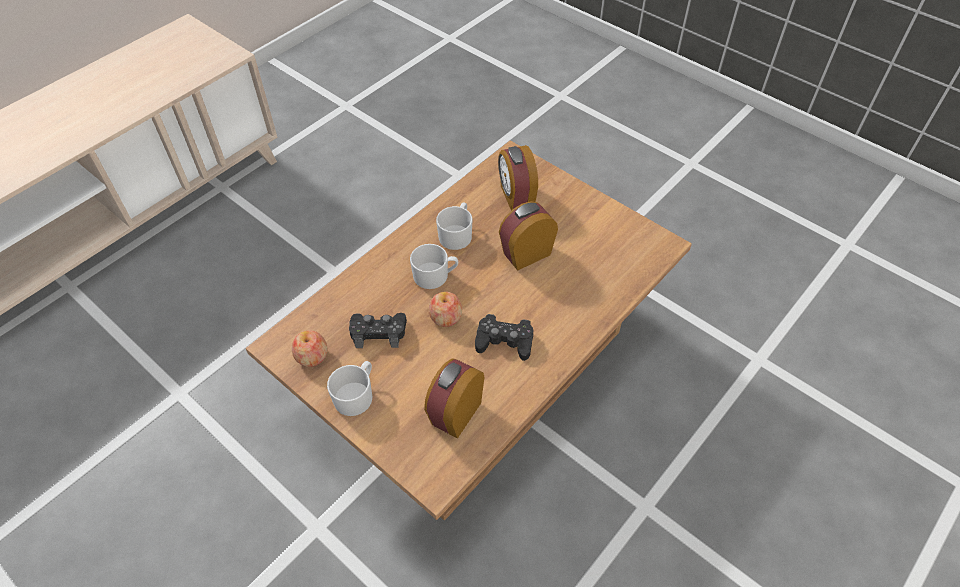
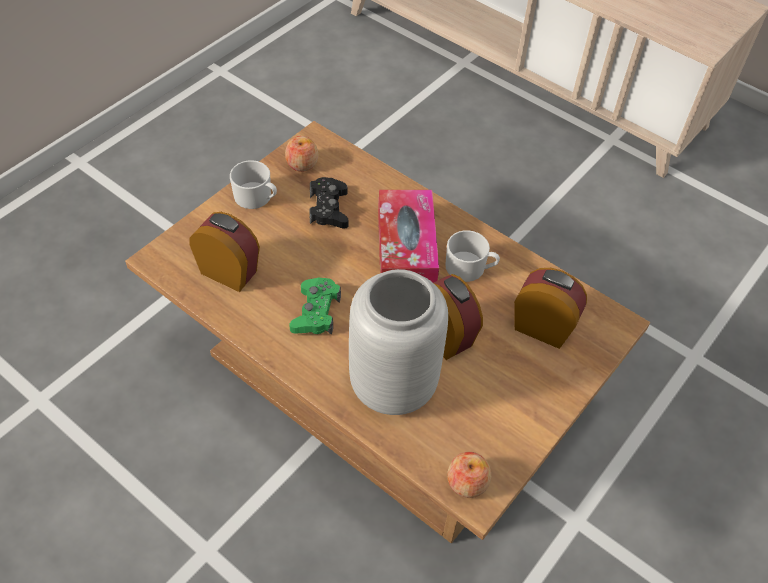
camera: 85 degrees right, 0 degrees up
(435, 276) = (406, 251): white mug -> tissue box
(446, 317) = (348, 261): apple -> apple (467, 482)
(504, 341) = (316, 312): black game controller -> green game controller
(516, 196) = (543, 326): alarm clock -> alarm clock turned 45 degrees clockwise
(575, 289) = (392, 384): none -> grey vase

